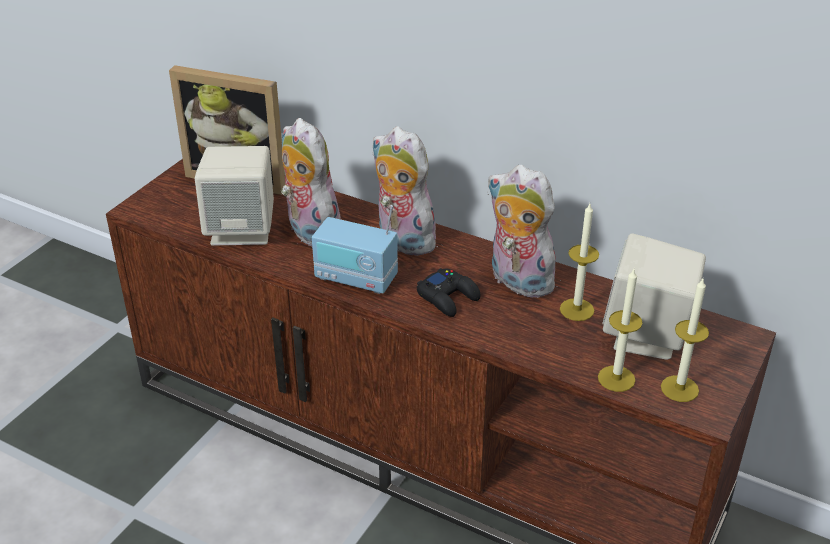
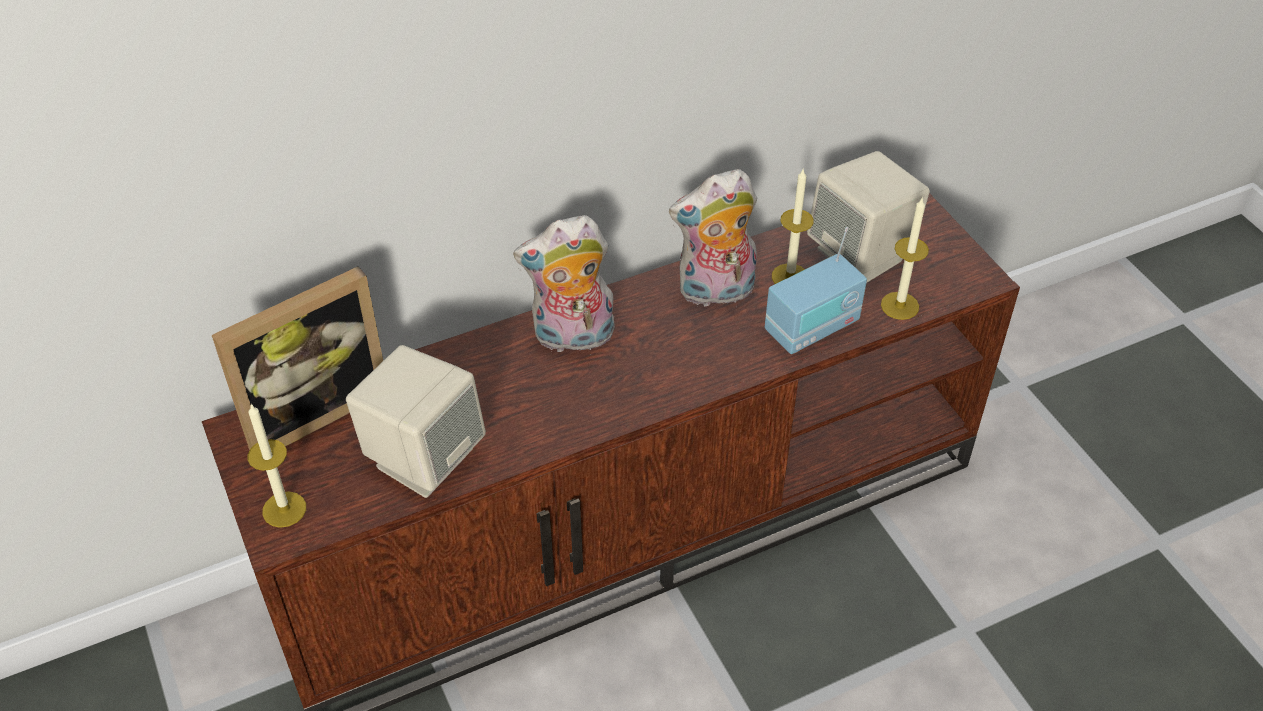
camera: 55 degrees left, 10 degrees up
(309, 231) = (484, 401): plush toy -> none
(355, 279) = (603, 405): radio -> radio (812, 328)
(448, 297) = (696, 352): black game controller -> none
(679, 388) = (941, 276): candle -> candle (284, 509)

